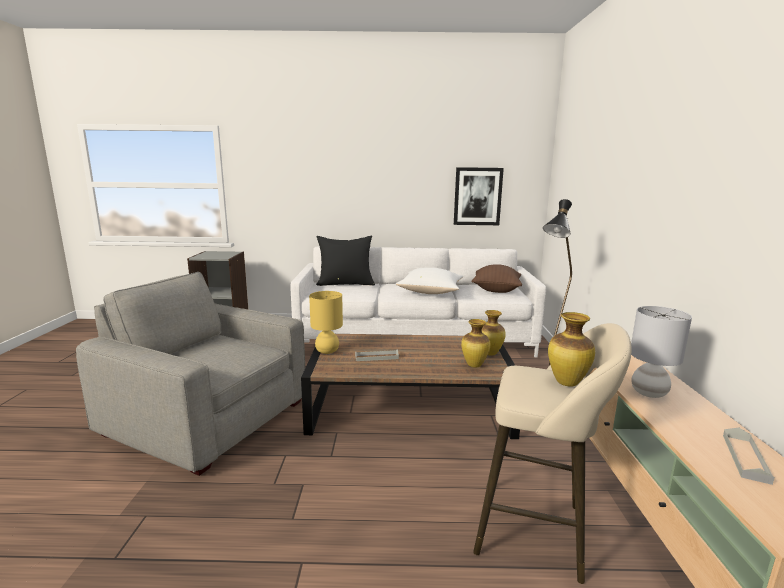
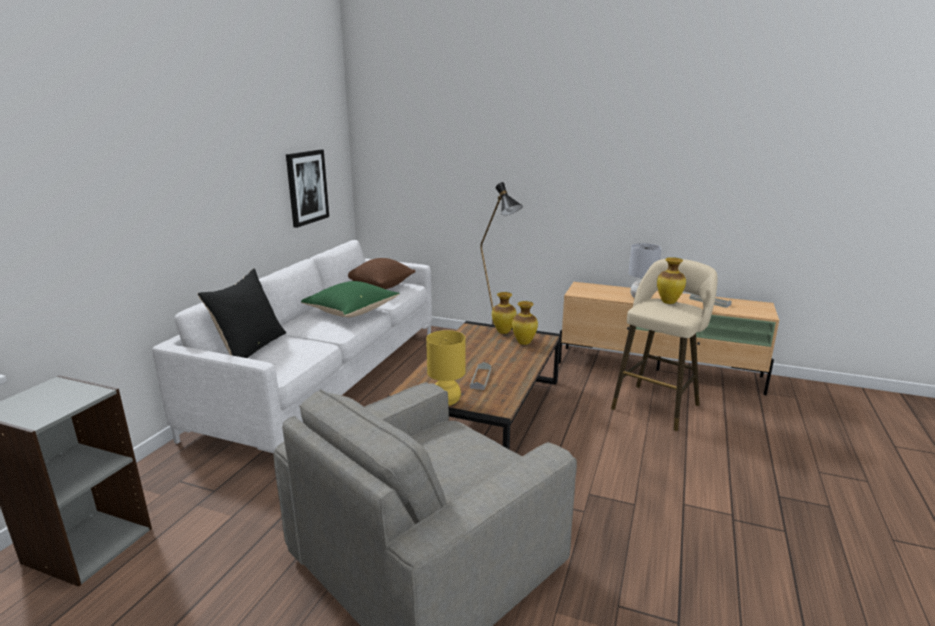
camera: 70 degrees left, 5 degrees up
(431, 292) = (351, 312): white pillow -> green pillow

